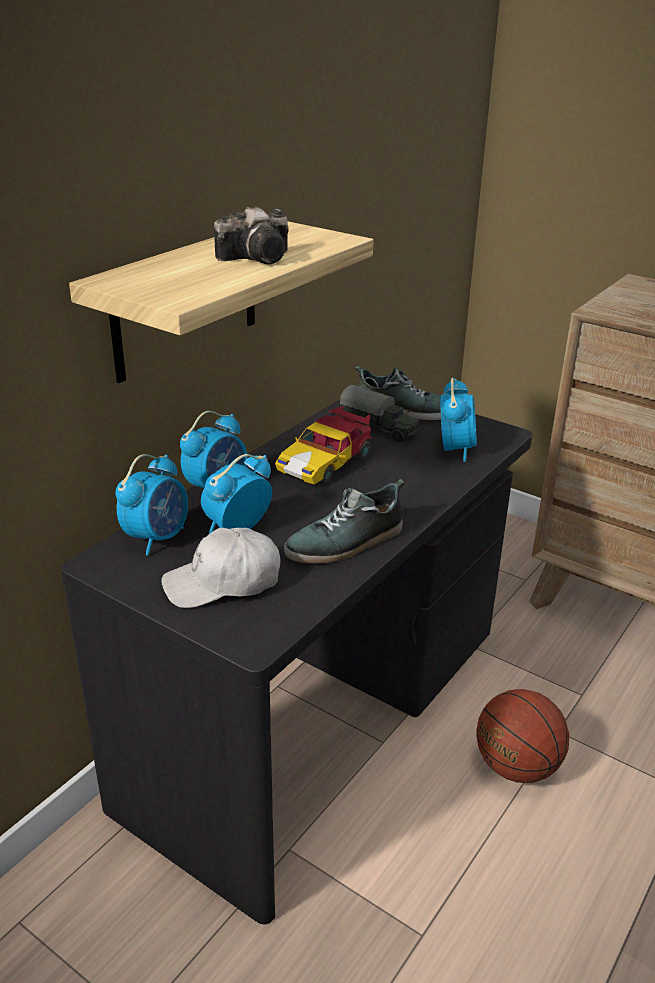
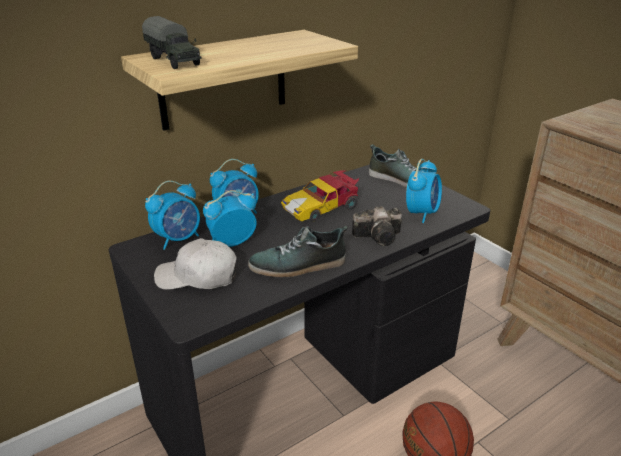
camera: 20 degrees right, 0 degrees up
(260, 258) = (261, 51): camera -> camera (380, 237)
(380, 429) = (375, 191): toy truck -> toy truck (174, 61)

